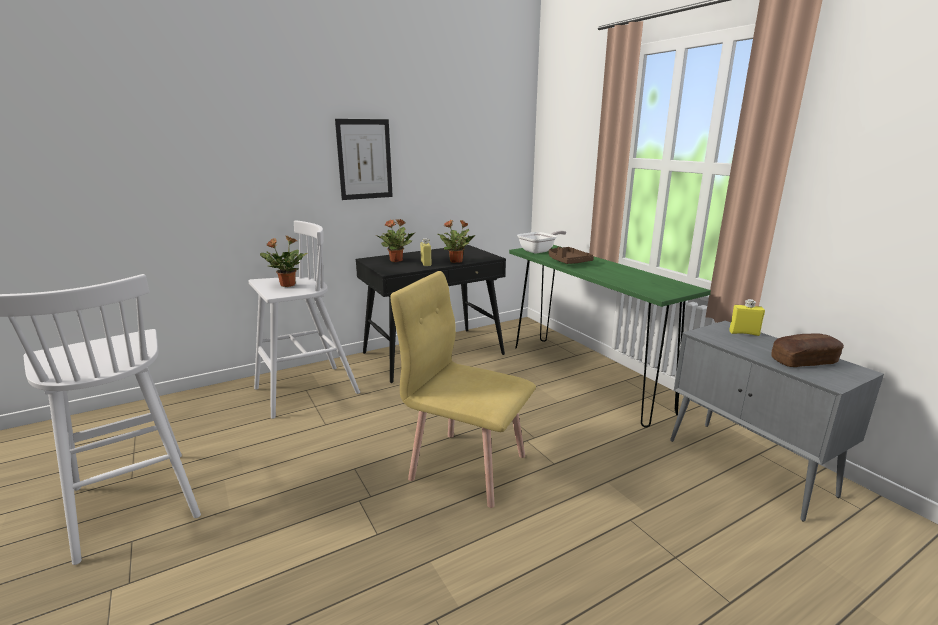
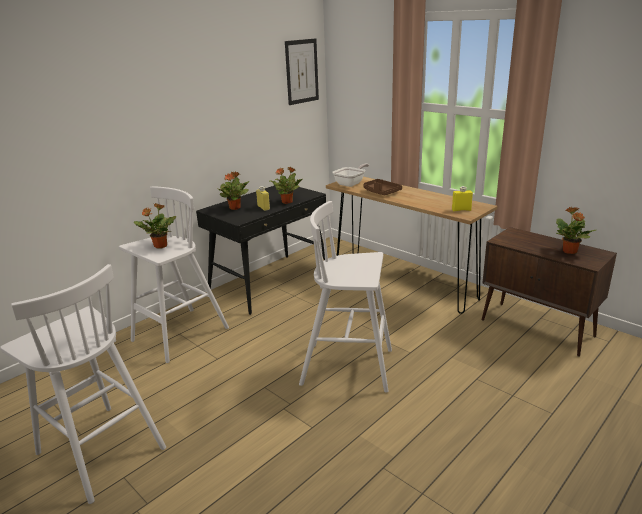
camera: 15 degrees left, 5 degrees up
(364, 159) = (195, 121): picture -> picture (302, 71)
(467, 466) = (349, 367): yellow chair -> white stool
(585, 377) = (402, 282): green console table -> brown console table
(744, 333) = (526, 235): yellow bottle -> yellow bottle (461, 210)
(749, 467) = (537, 328): grey cabinet -> brown cabinet
(804, 361) = (569, 251): bread -> potted plant

